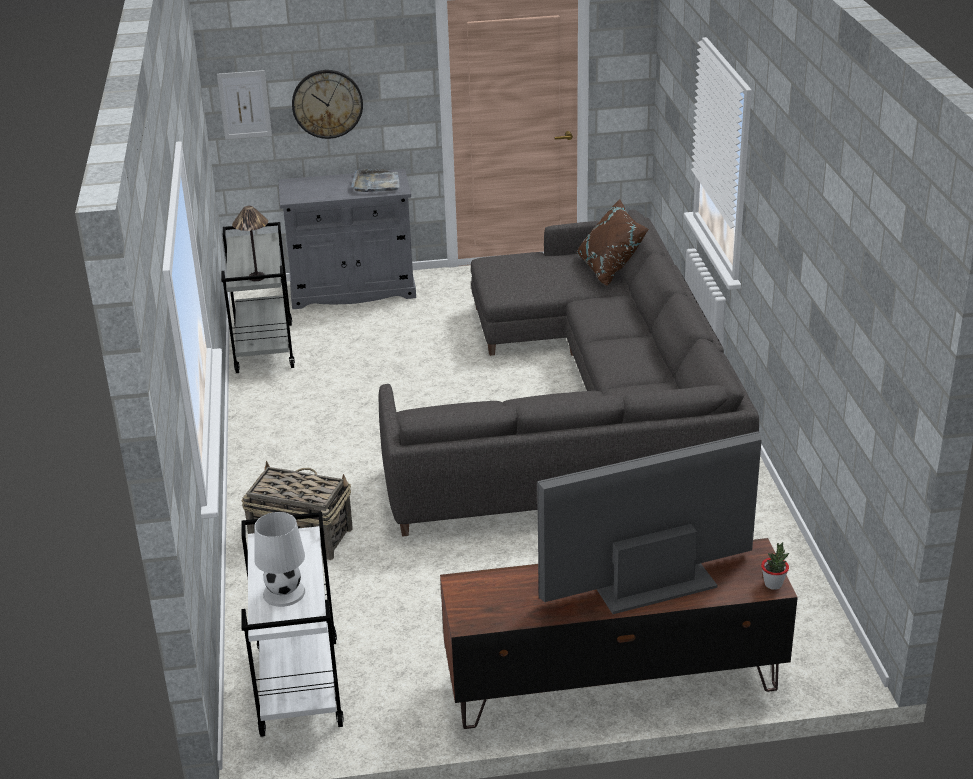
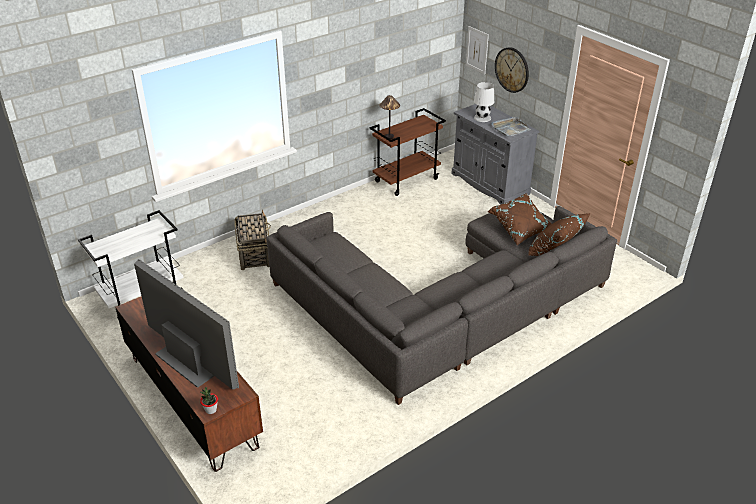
camera: 60 degrees right, 5 degrees up
(263, 347) = (406, 180): grey cart -> brown cart
(284, 592) = (118, 243): white table lamp -> white table lamp (482, 118)
(544, 274) = (520, 229): none -> brown pillow

